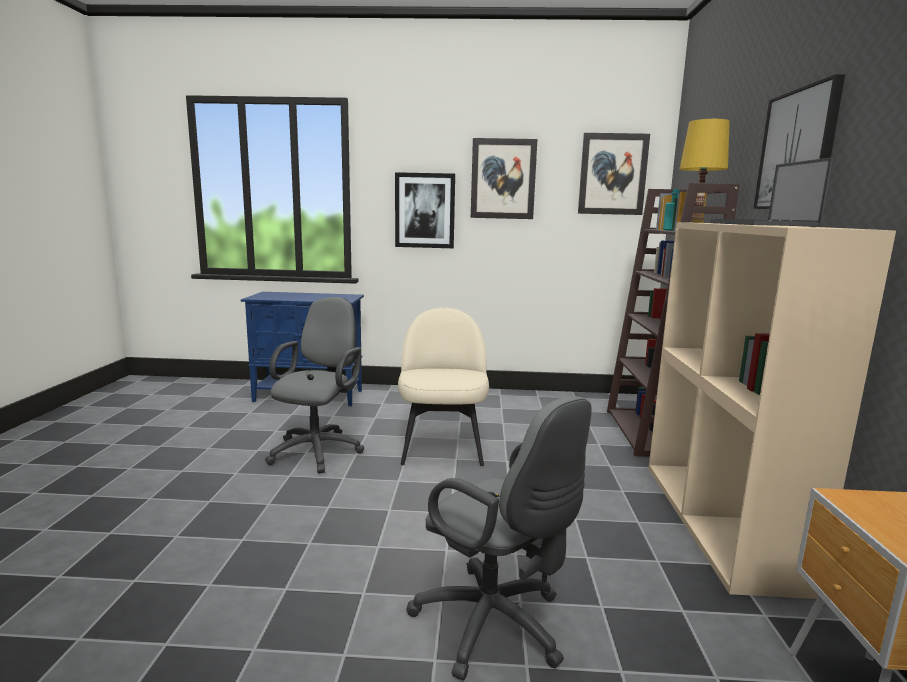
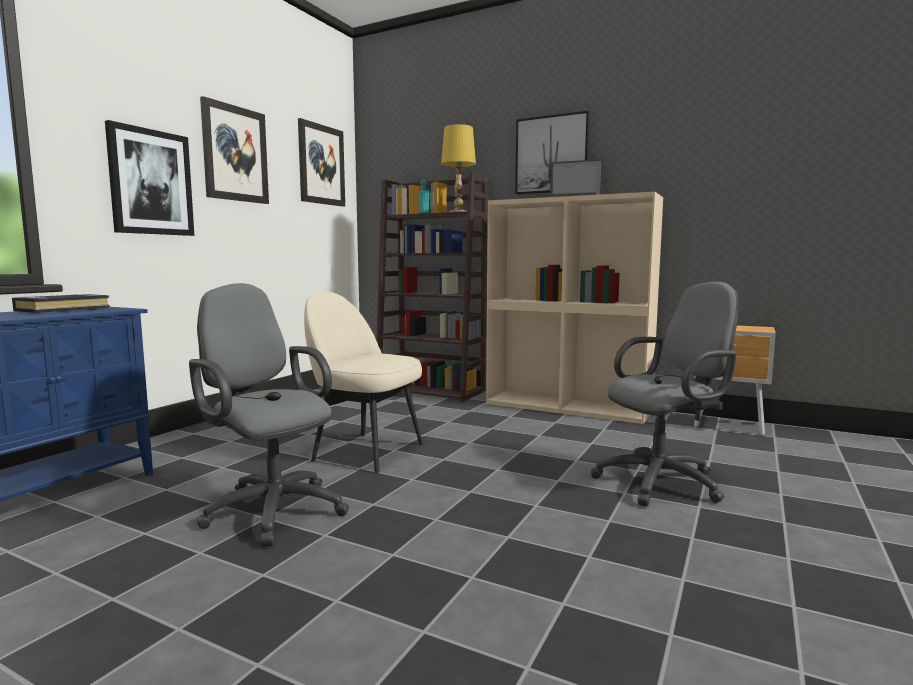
camera: 65 degrees left, 5 degrees down
(332, 295) = (62, 309): none -> black book

